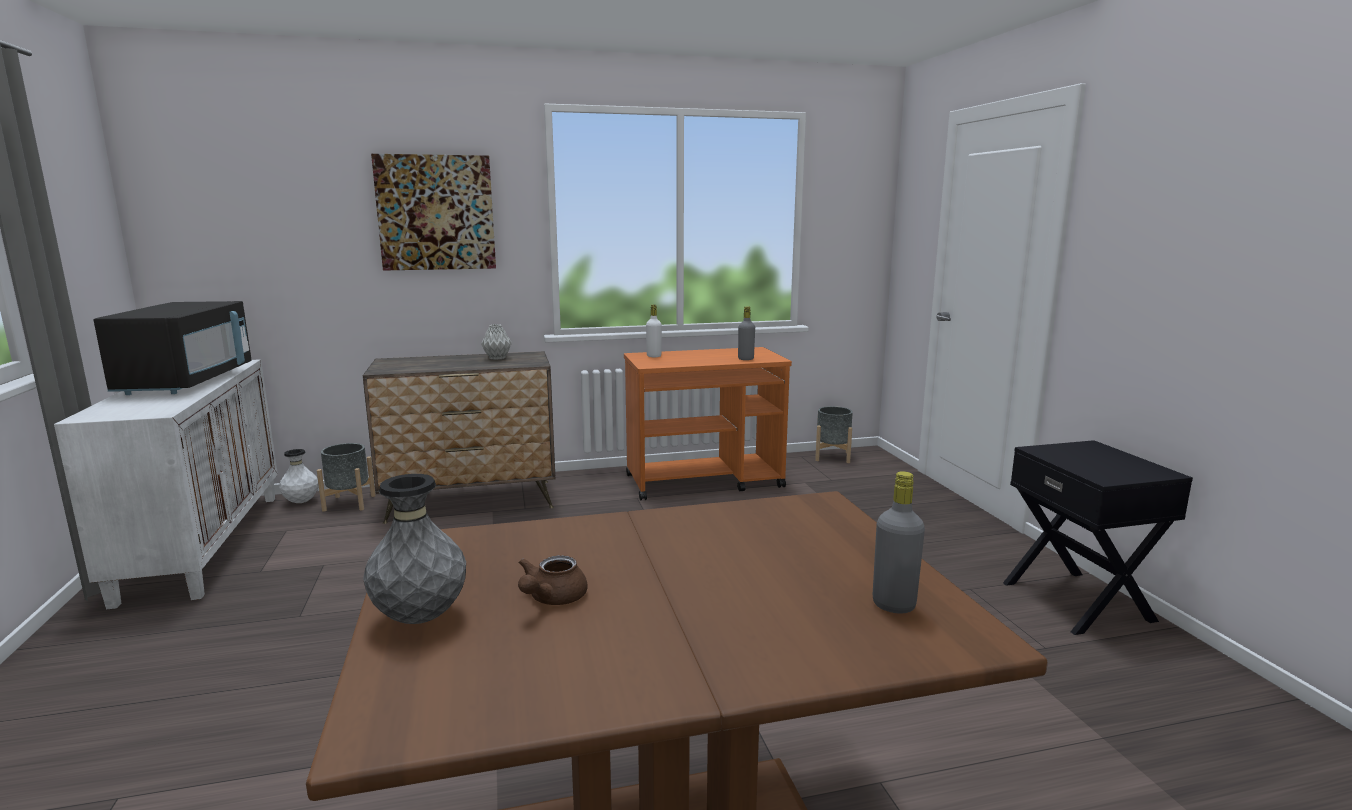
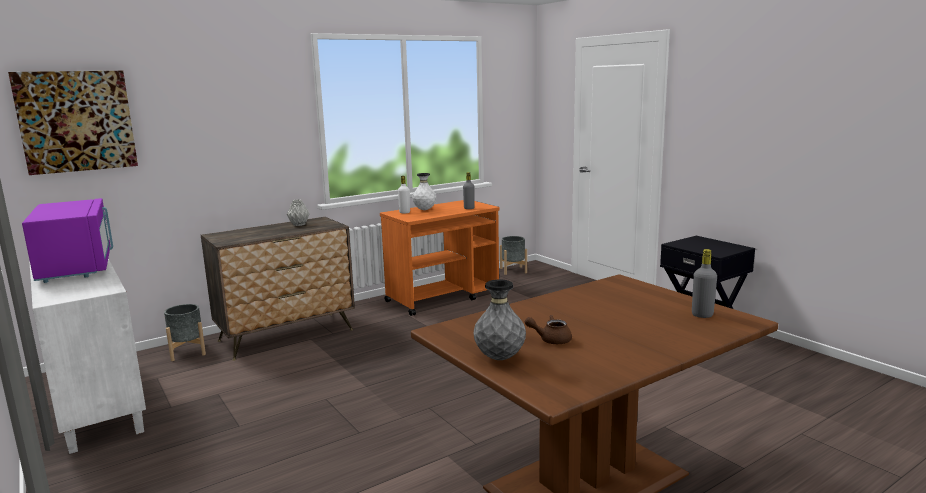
camera: 20 degrees left, 0 degrees up
(188, 382) = (77, 267): black microwave -> purple microwave
(301, 502) = (144, 358): white vase -> white vase (424, 210)
(436, 213) = (236, 117): picture -> picture (76, 121)
(551, 599) = (550, 340): brown teapot -> brown teapot turned 90 degrees clockwise

